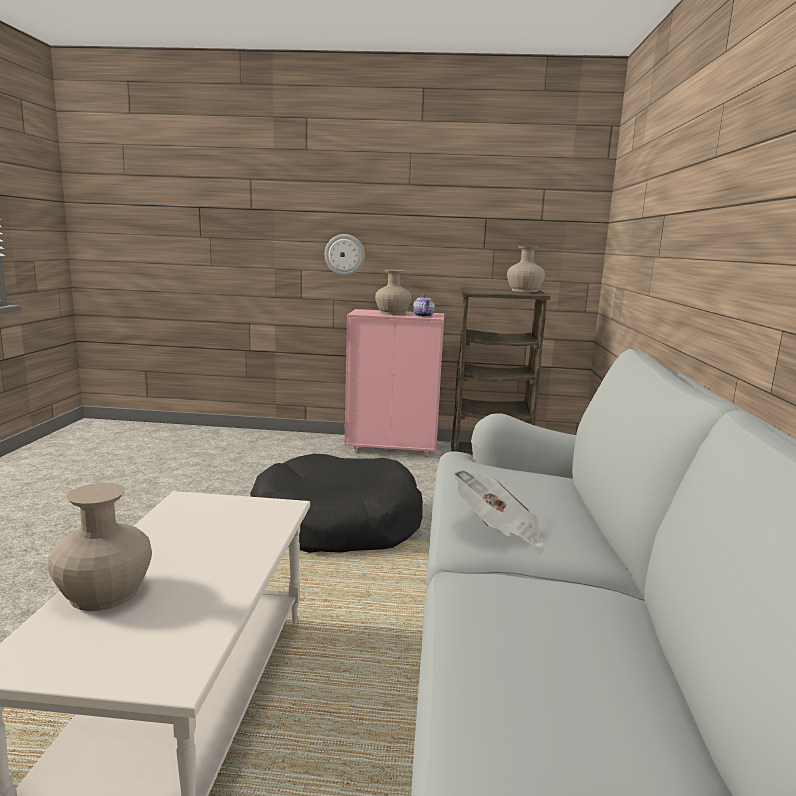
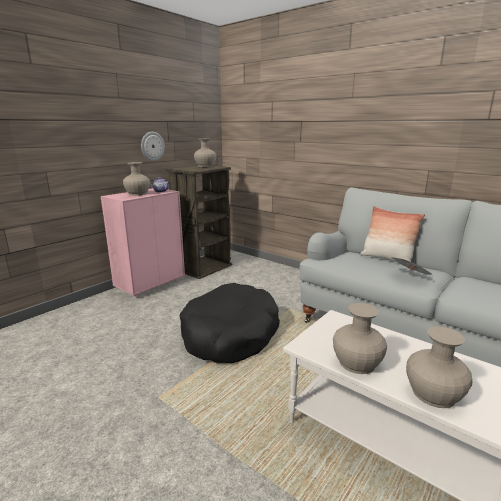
camera: 55 degrees left, 5 degrees up
(160, 534) = (357, 362): none -> beige vase
(345, 255) = (82, 155): wall clock -> wall clock (152, 146)
(574, 505) = (387, 259): none -> pillow

